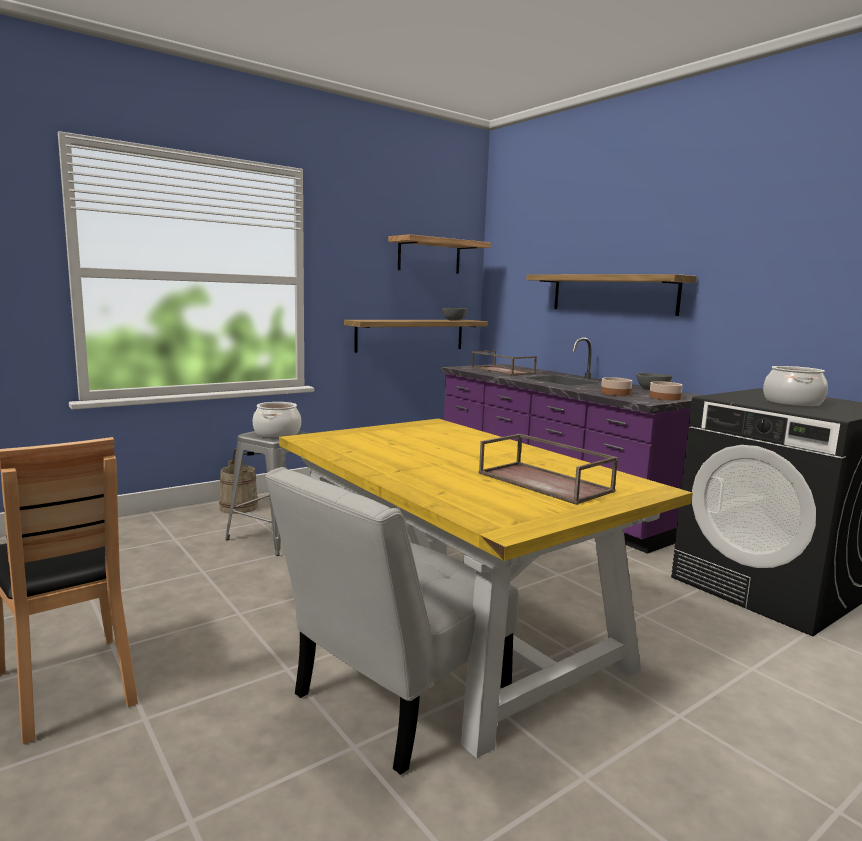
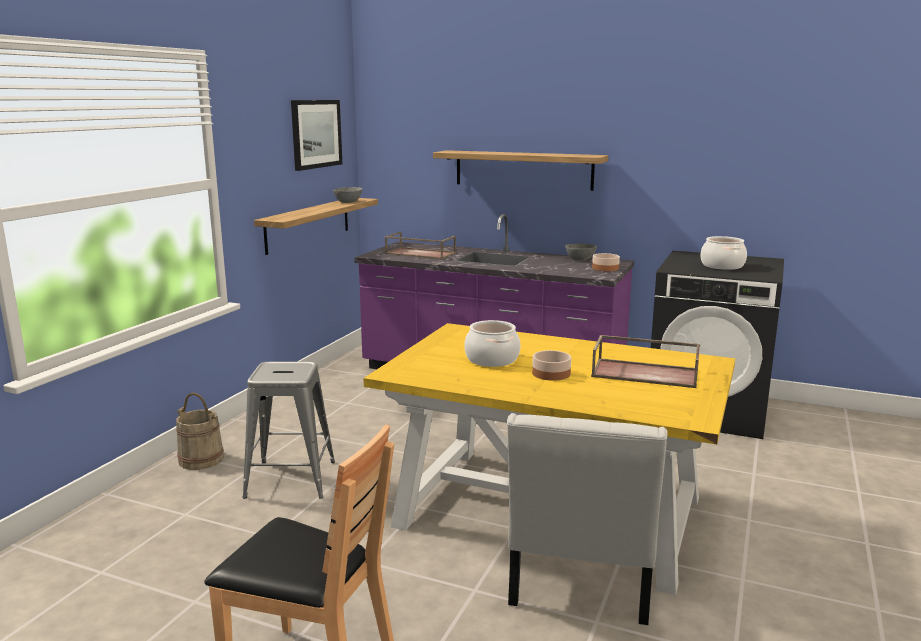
camera: 30 degrees left, 5 degrees up
(277, 433) = (286, 370): cooking pot -> cooking pot (492, 359)
(429, 256) = (316, 134): shelf -> picture
(615, 393) = (564, 269): bowl -> bowl (551, 374)

